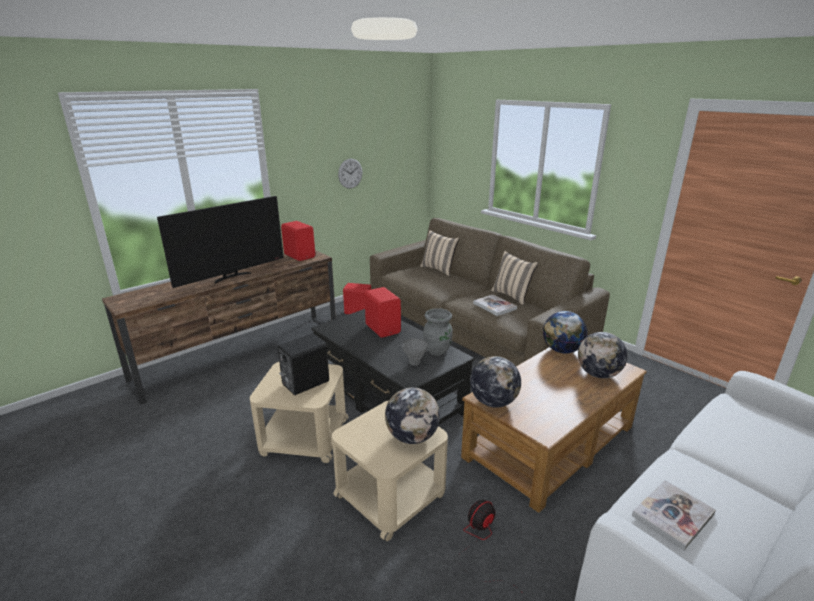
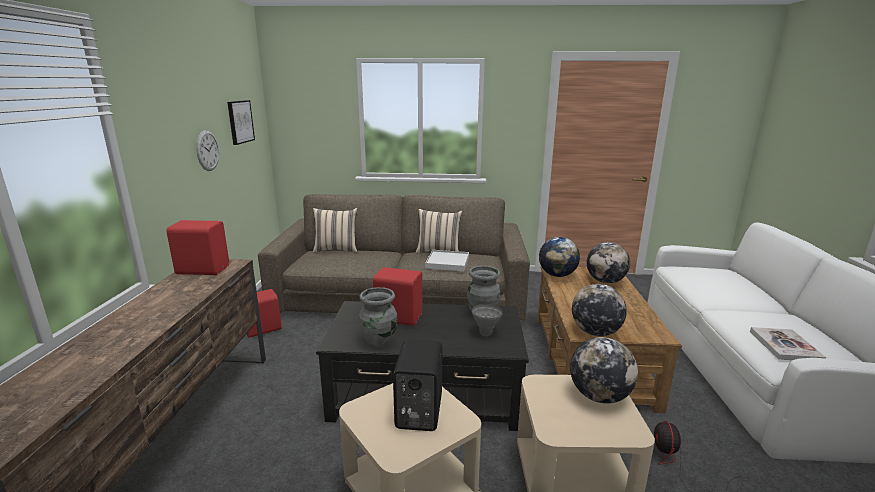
camera: 45 degrees left, 5 degrees down
(231, 277) = (141, 326): television -> none
(347, 338) = (379, 342): none -> grey vase
(393, 151) = (240, 121): none -> picture
(494, 306) = (447, 263): book -> white tray

